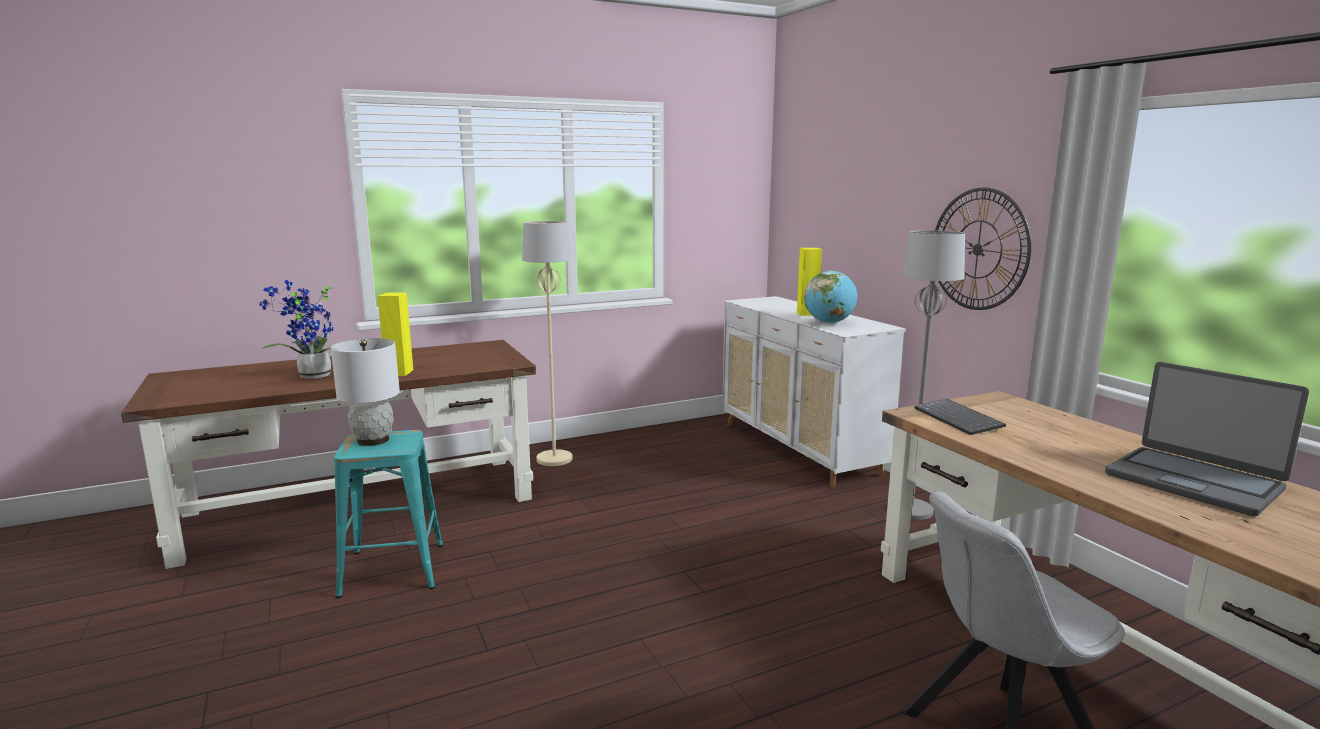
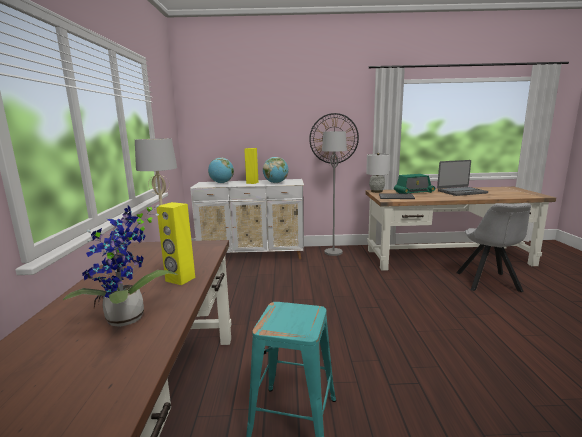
camera: 65 degrees left, 0 degrees up
(373, 440) = (282, 321): white table lamp -> white table lamp (376, 191)
(782, 304) = (222, 183): none -> globe
(1060, 430) = (413, 192): none -> radio

